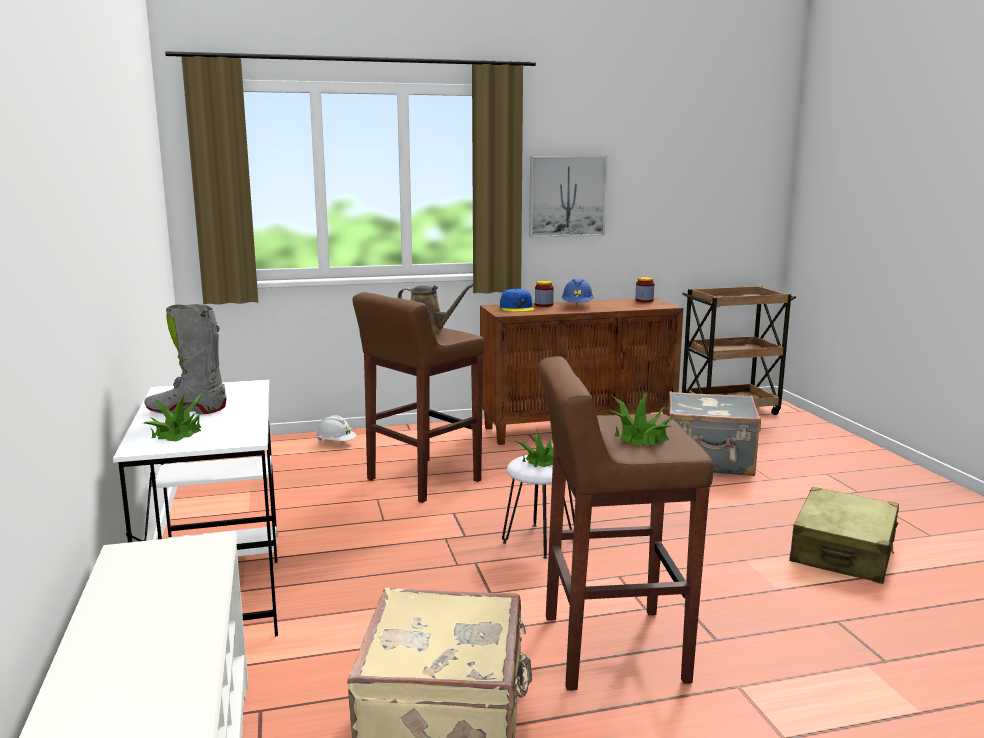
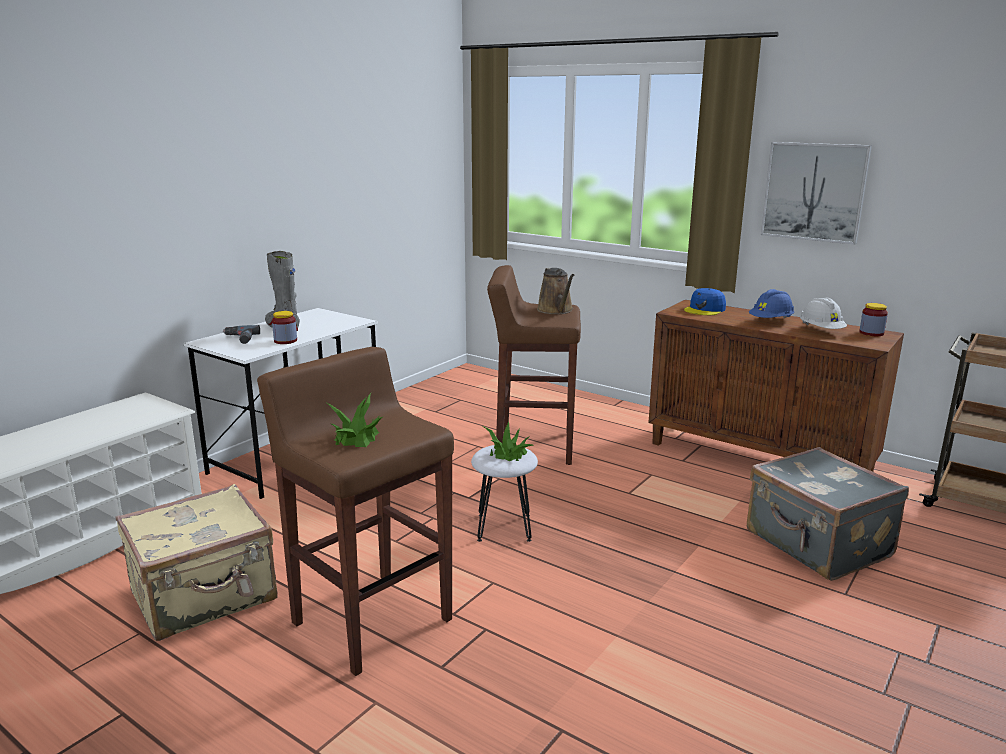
camera: 50 degrees right, 5 degrees up
(177, 433) = (240, 339): potted plant -> power drill
(336, 443) = (542, 396): white hard hat -> white hard hat (821, 331)
(544, 305) = (742, 312): jar -> jar (285, 341)
(843, 552) = (732, 693): beige suitcase -> none

